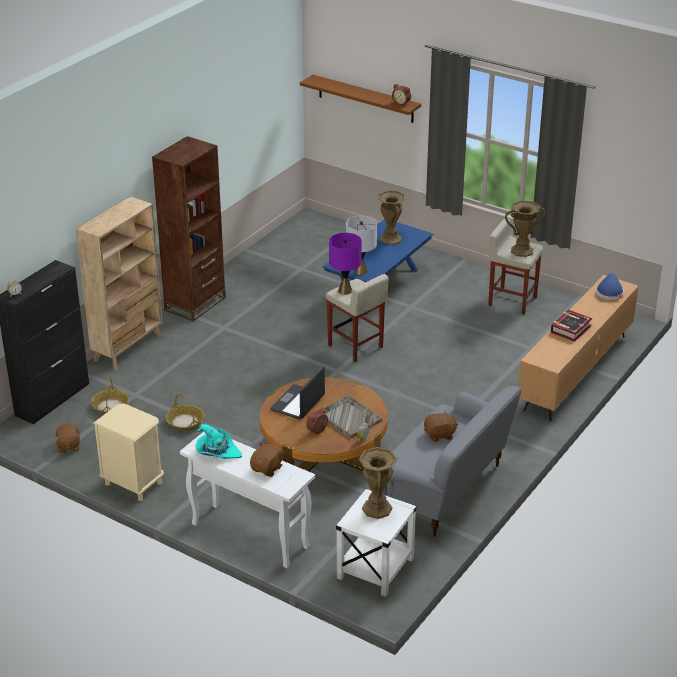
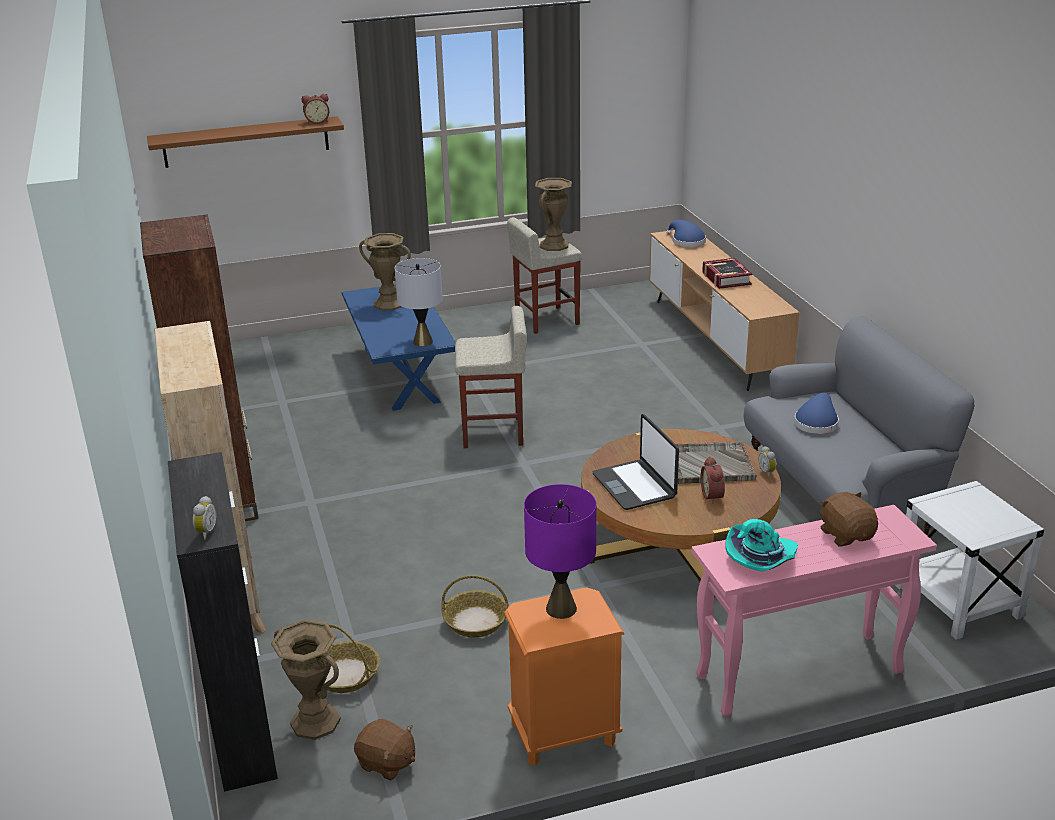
camera: 50 degrees left, 5 degrees down
(133, 483) = (562, 734): beige nightstand -> orange nightstand
(249, 536) = (798, 675): white console table -> pink console table
(345, 290) = (474, 353): purple table lamp -> purple table lamp (561, 608)
(377, 508) = (960, 508): brown vase -> brown vase (315, 722)
(439, 435) = (816, 422): brown plush toy -> blue hat

